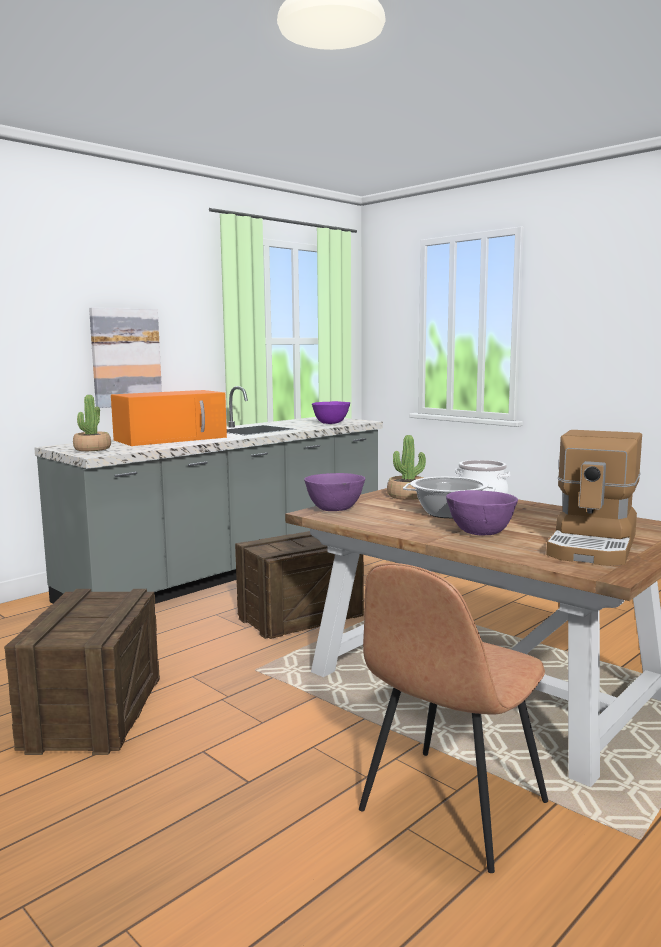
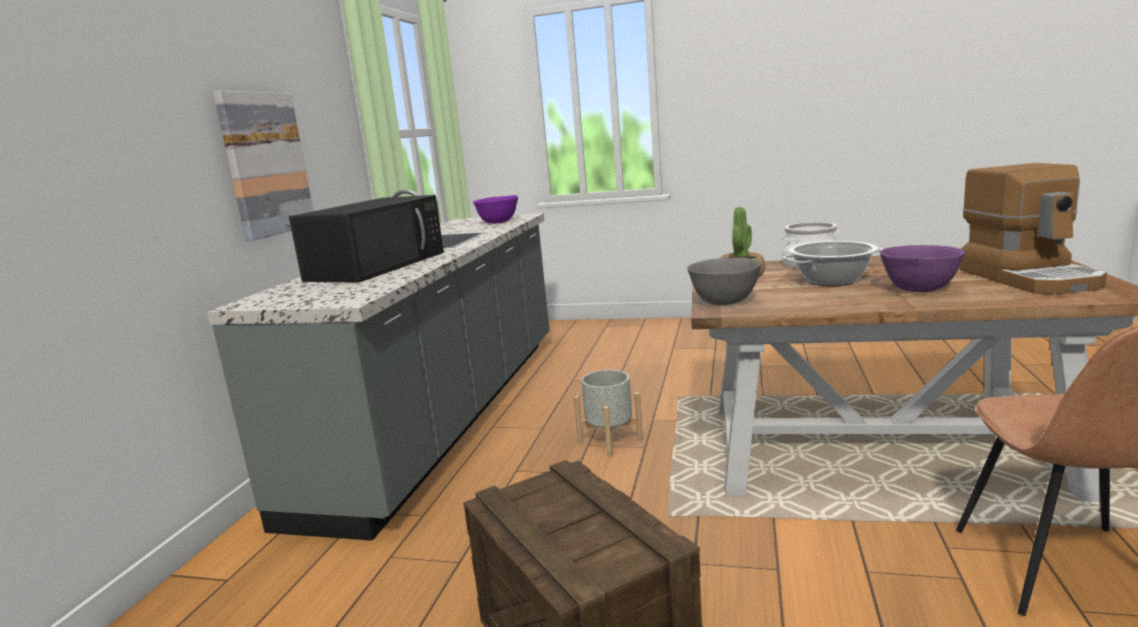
camera: 30 degrees left, 5 degrees up
(92, 449) = (317, 296): potted plant -> none
(172, 438) = (378, 265): orange microwave -> black microwave
(300, 616) = (610, 441): crate -> grey planter
(335, 509) = (725, 302): purple bowl -> grey bowl

